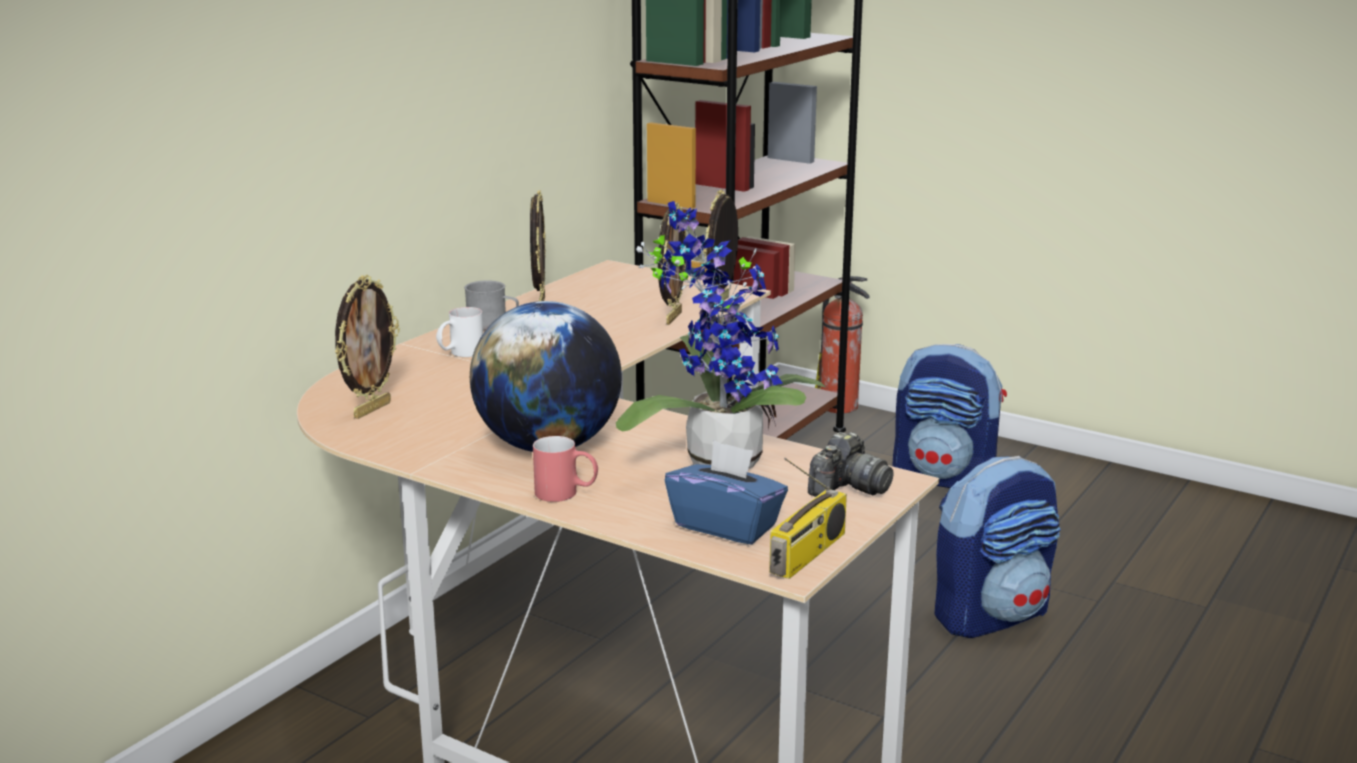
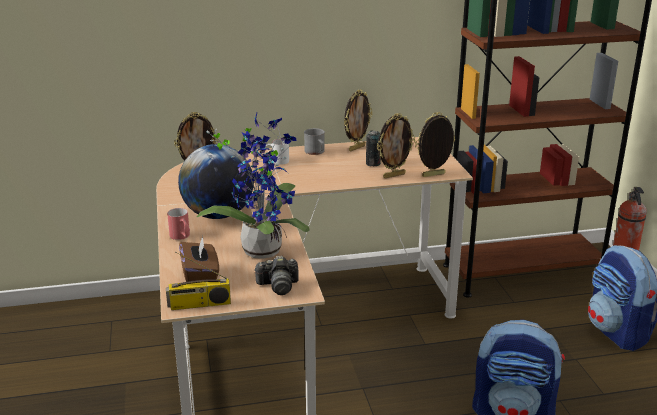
camera: 45 degrees right, 5 degrees up
(611, 313) = (373, 164): none -> can
(726, 526) = (200, 277): blue tissue box -> brown tissue box

